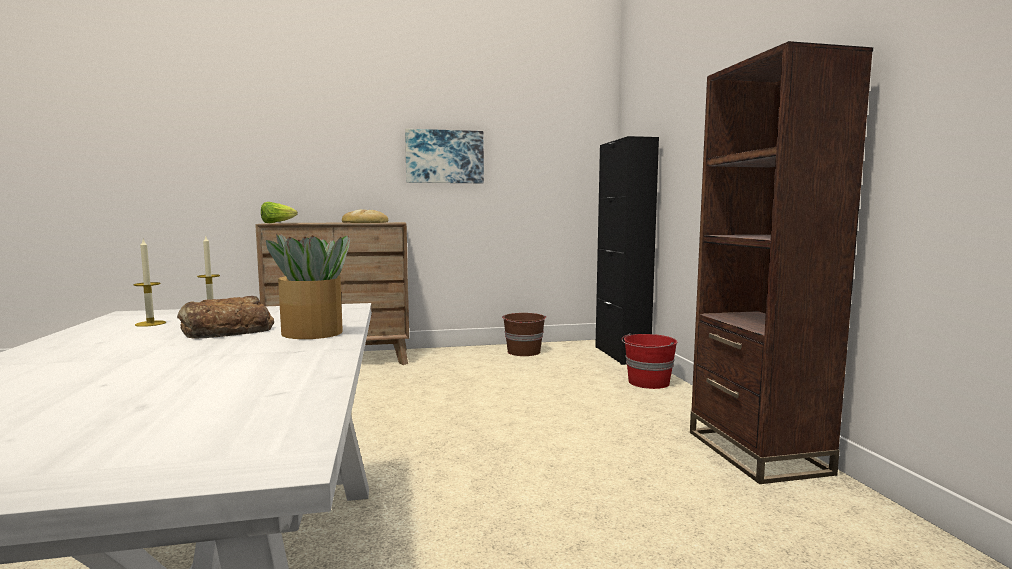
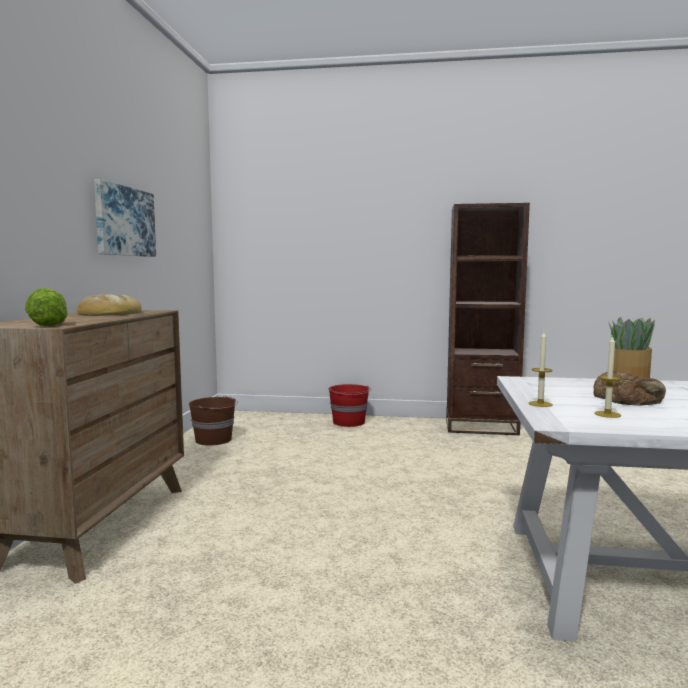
camera: 70 degrees left, 0 degrees up
(621, 354) = (271, 415): black cabinet -> none

